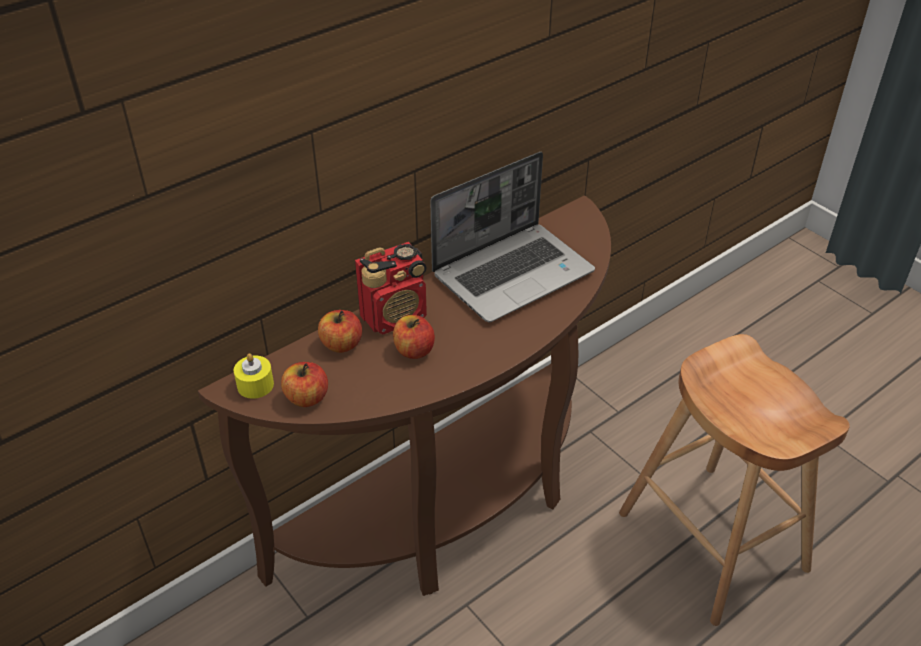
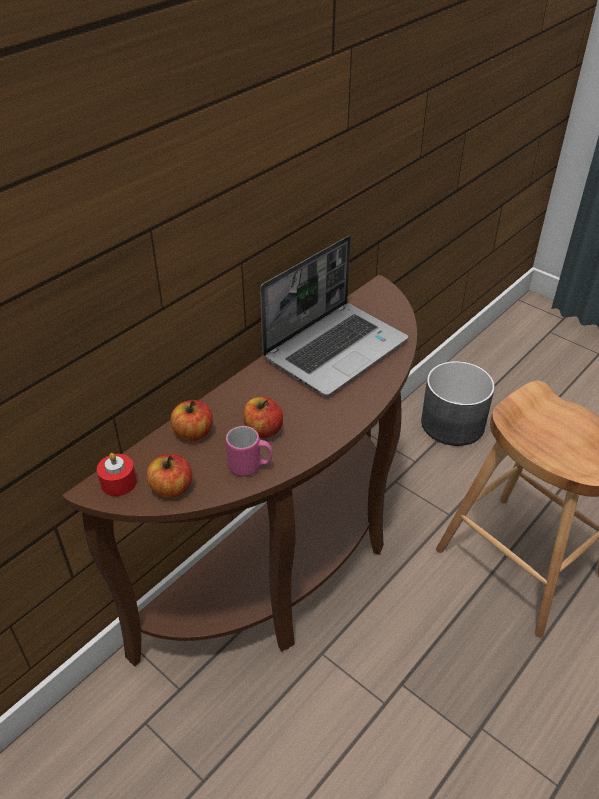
camera: 10 degrees left, 0 degrees up
(255, 385) = (118, 482): yellow candle -> red candle
(391, 386) = (250, 466): none -> pink mug
(395, 316) = (237, 400): radio -> none
(673, 374) = (453, 423): none -> grey planter

